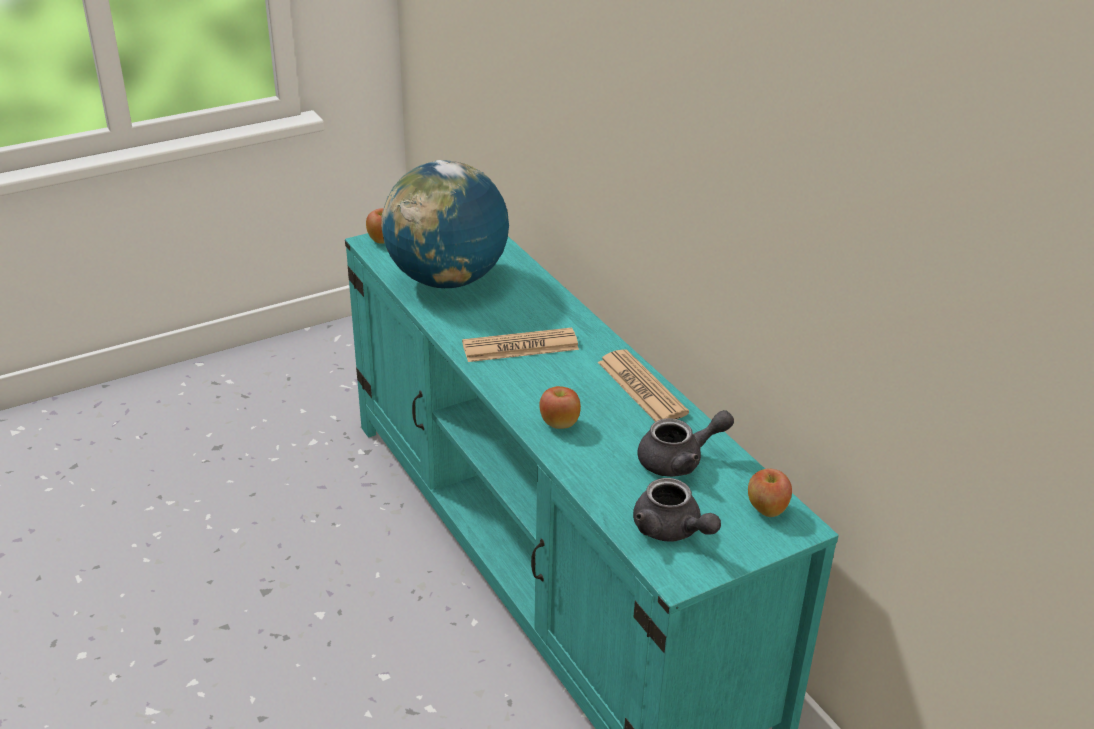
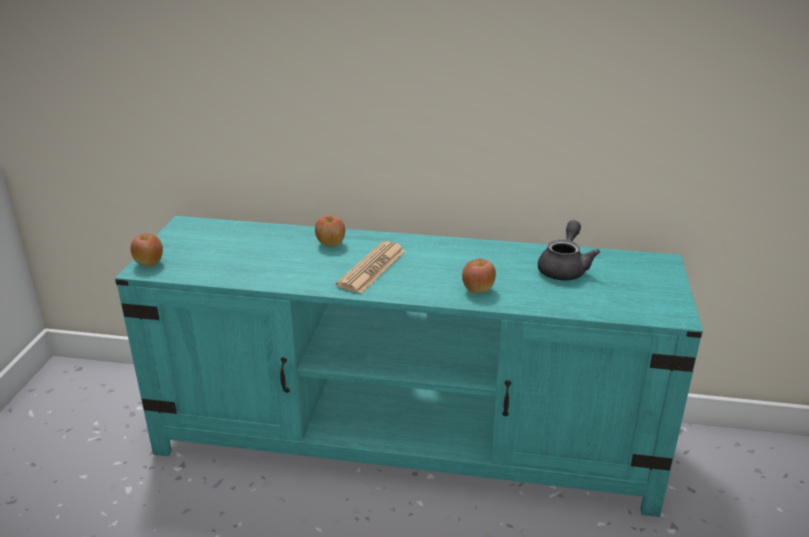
camera: 50 degrees left, 5 degrees down
(447, 280) = (248, 261): globe -> none
(641, 388) = (475, 249): newspaper -> none
(672, 531) = (631, 299): grey teapot -> none
(766, 509) = (639, 263): apple -> apple (330, 244)

